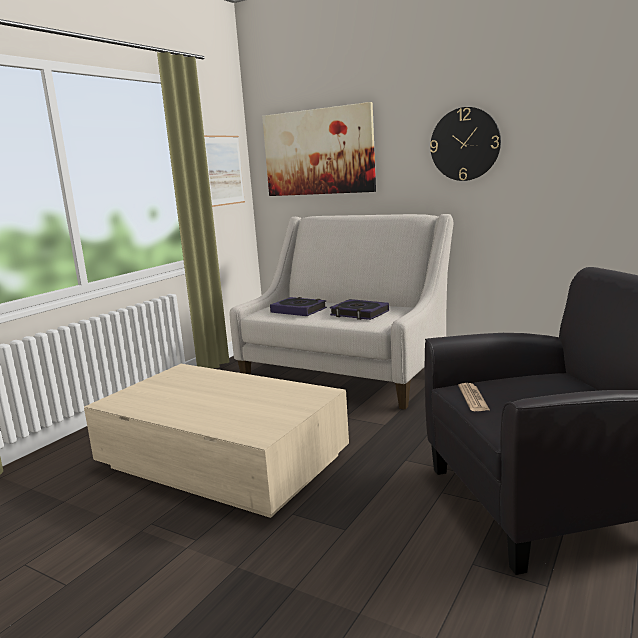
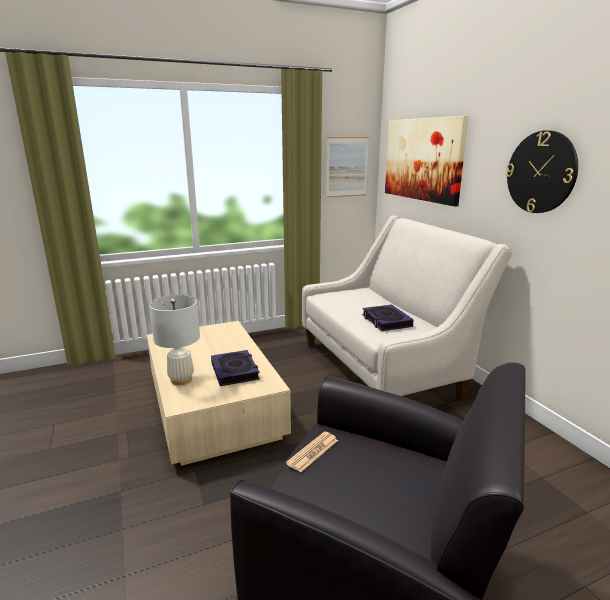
camera: 35 degrees right, 5 degrees up
(218, 421) = (181, 380): none -> white table lamp
(298, 310) = (350, 302): book -> book (235, 371)

